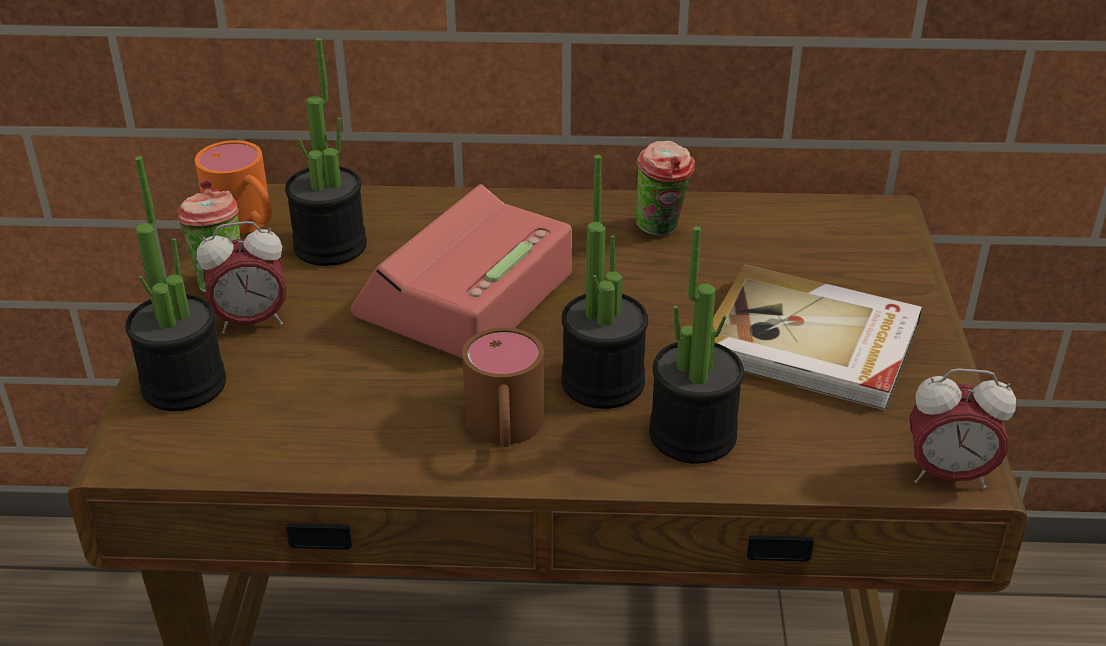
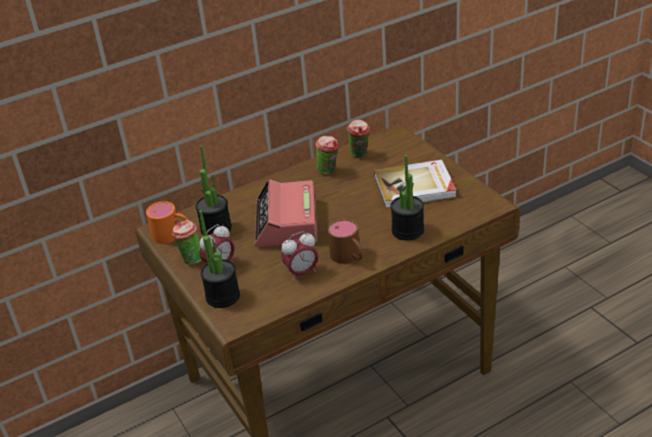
camera: 30 degrees left, 0 degrees up
(603, 382) = (363, 228): potted plant -> none
(759, 225) = (360, 155): none -> cup
(948, 475) = (490, 207): alarm clock -> alarm clock (302, 273)

